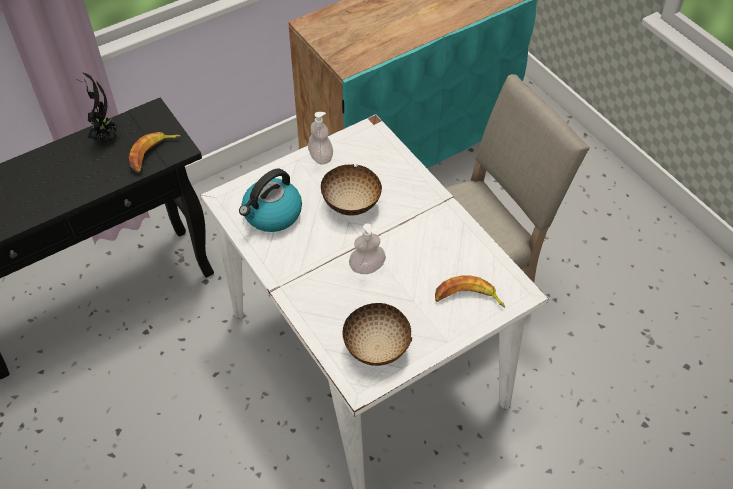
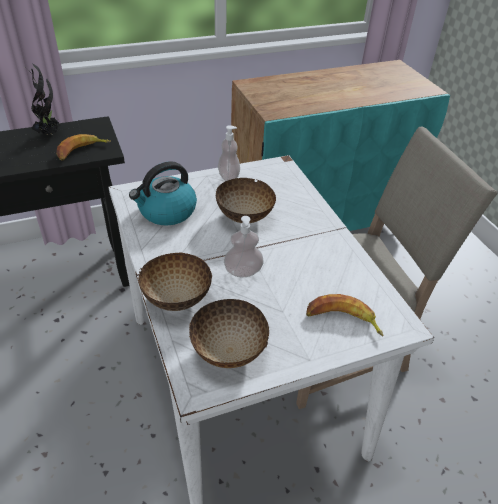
camera: 10 degrees right, 10 degrees down
(316, 307) = (177, 298): none -> bowl

